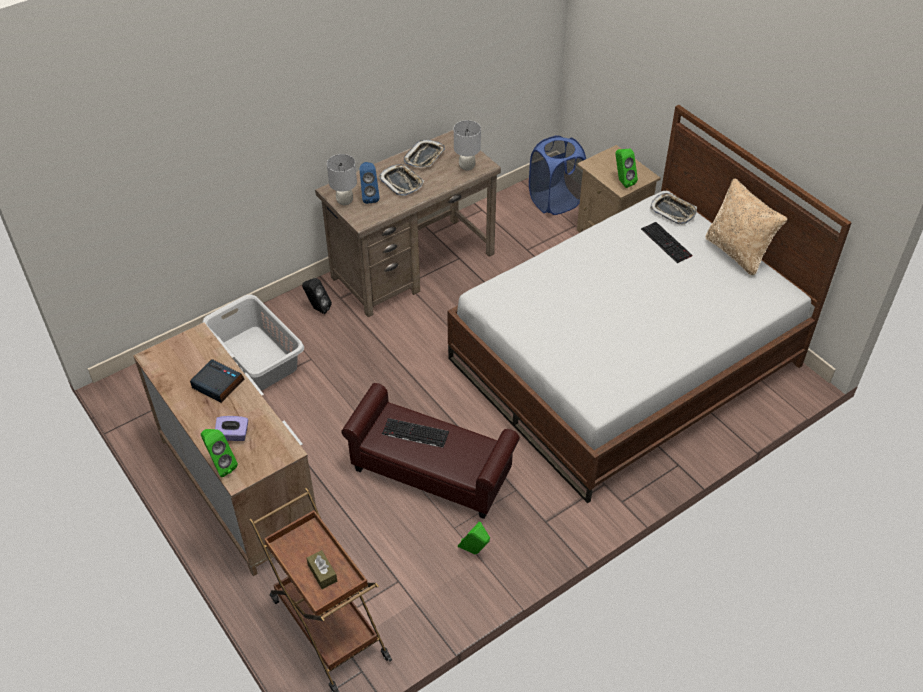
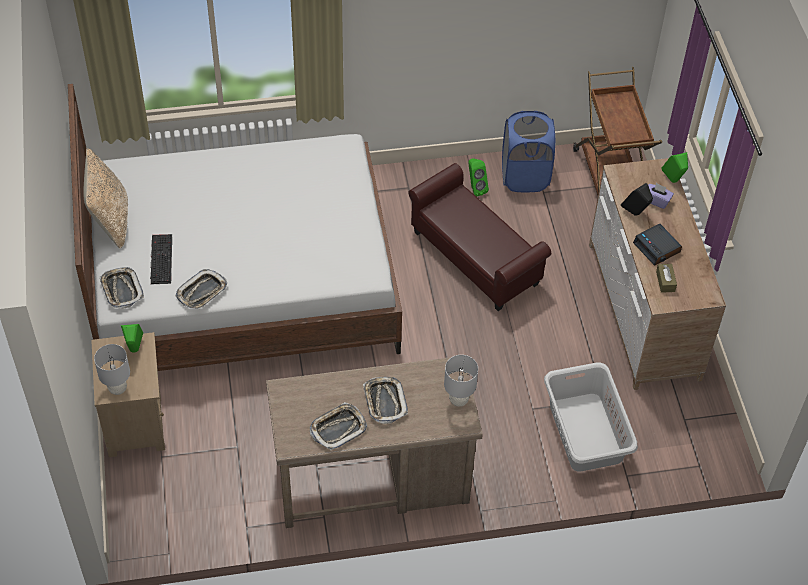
camera: 155 degrees left, 5 degrees up
(317, 309) = (501, 466): black speaker -> black speaker (635, 214)
(322, 573) = (619, 111): brown tissue box -> brown tissue box (665, 281)
(369, 197) = (429, 396): blue speaker -> none
(414, 433) = (487, 242): keyboard -> none
(466, 167) = (302, 394): grey table lamp -> grey table lamp (118, 389)
(555, 201) = (155, 501): blue laundry basket -> blue laundry basket (525, 176)
(611, 232) = (202, 292): none -> tray

